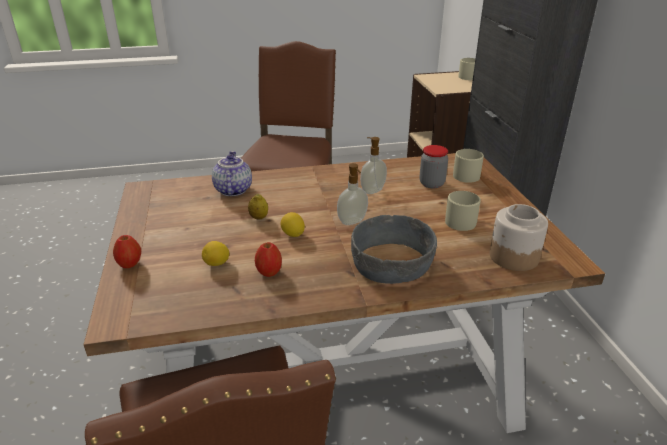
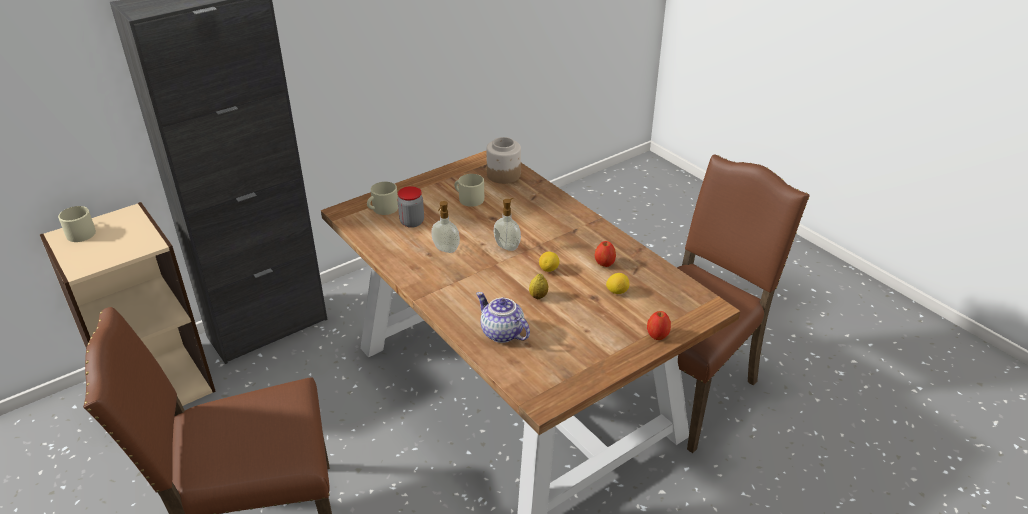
camera: 115 degrees left, 5 degrees up
(232, 190) = (501, 333): teapot -> teapot turned 75 degrees clockwise
(392, 262) = (548, 217): grey bowl -> none

